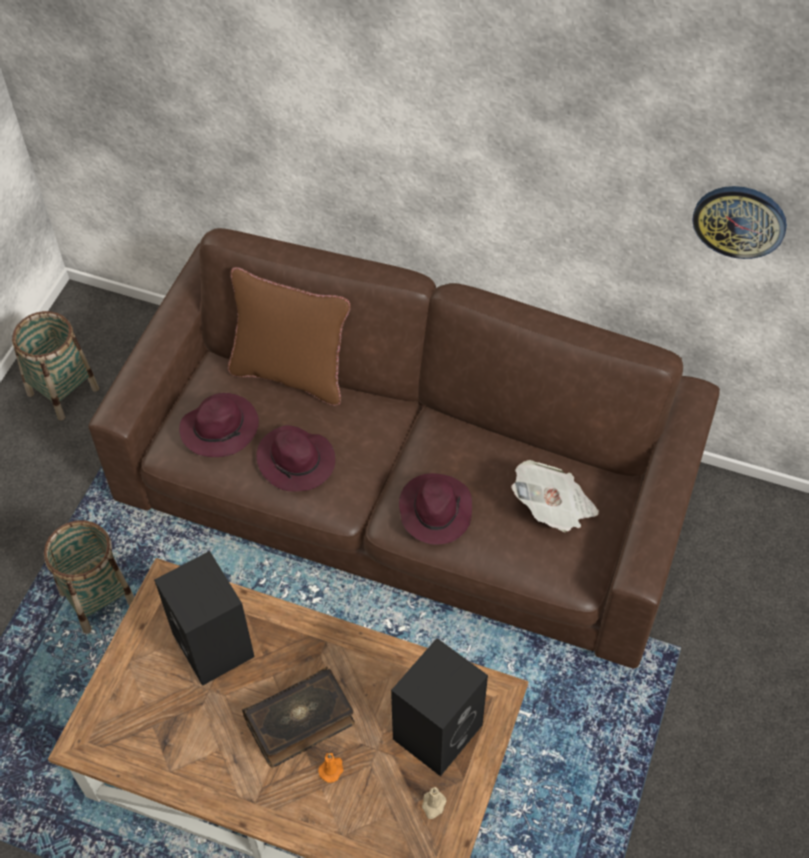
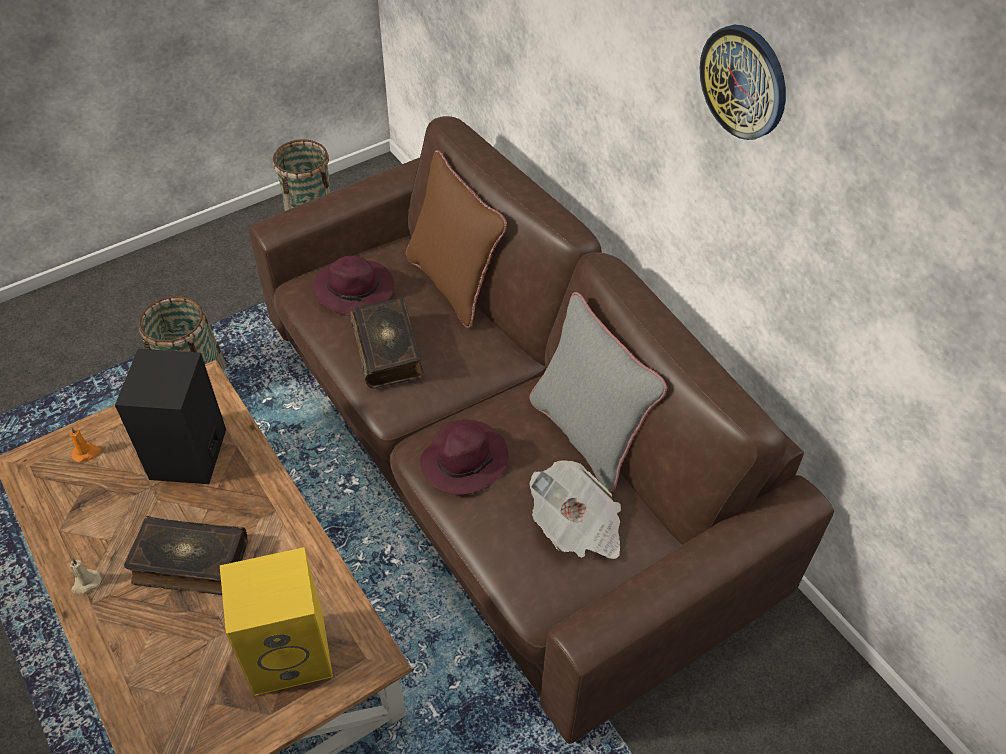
camera: 35 degrees right, 5 degrees down
(297, 462) = (388, 350): purple hat -> book
(332, 769) = (175, 621): orange candle -> orange candle (86, 453)
(433, 805) = (223, 717): beige candle -> beige candle (86, 583)
(437, 729) = (291, 652): black speaker -> yellow speaker
(500, 436) = (587, 435): none -> grey pillow
(739, 220) = (902, 297): wall clock -> wall clock (744, 82)

